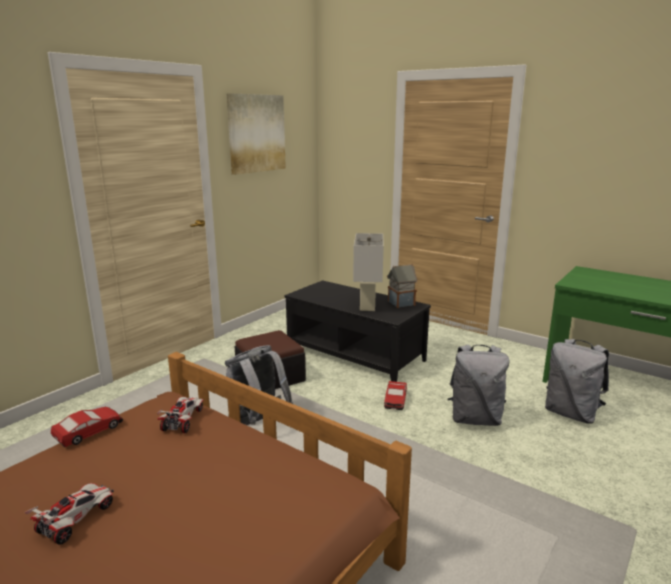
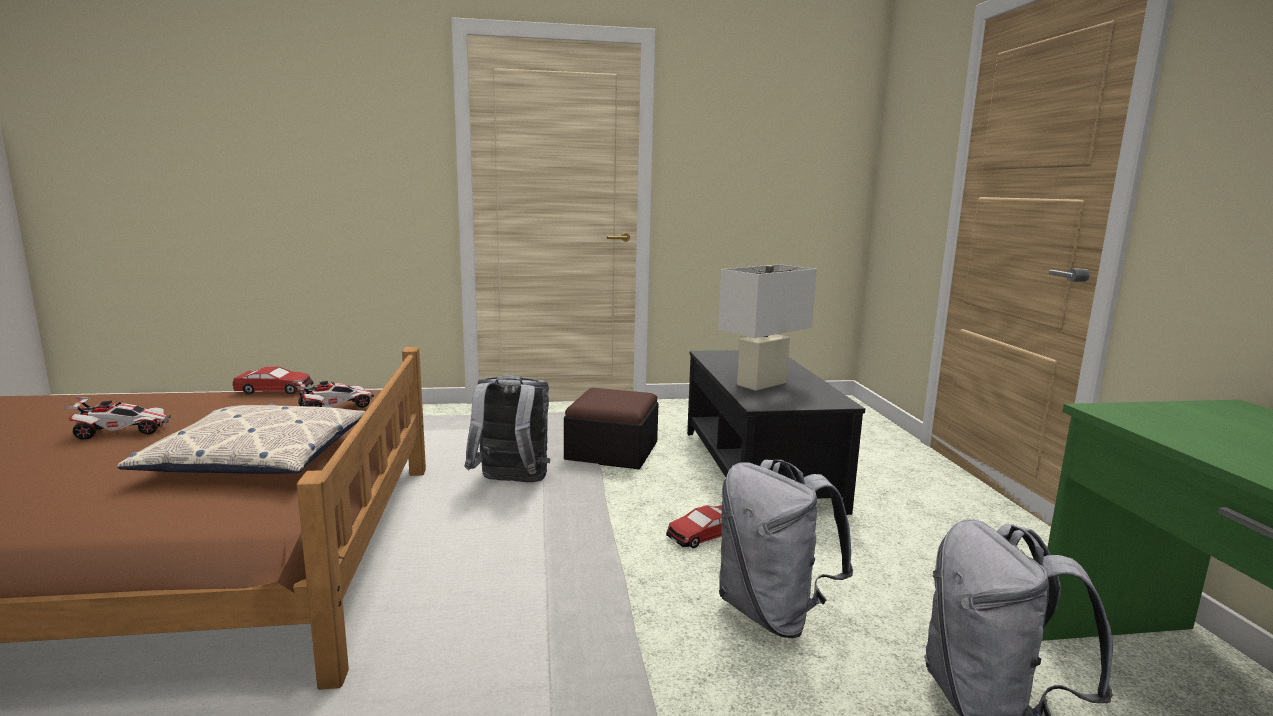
camera: 45 degrees right, 5 degrees down
(241, 472) = (258, 457): none -> pillow
(256, 133) = (743, 126): picture -> none
(400, 303) = (818, 394): toy house -> none

